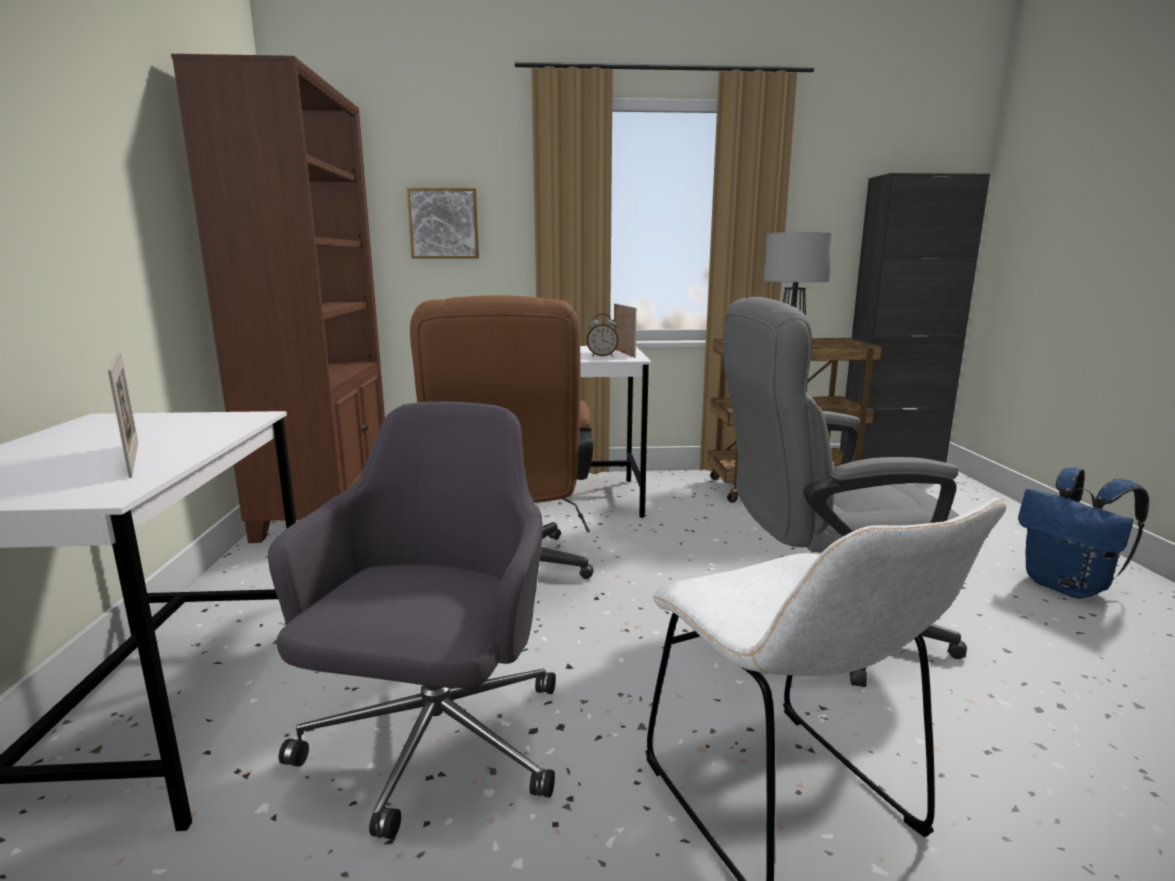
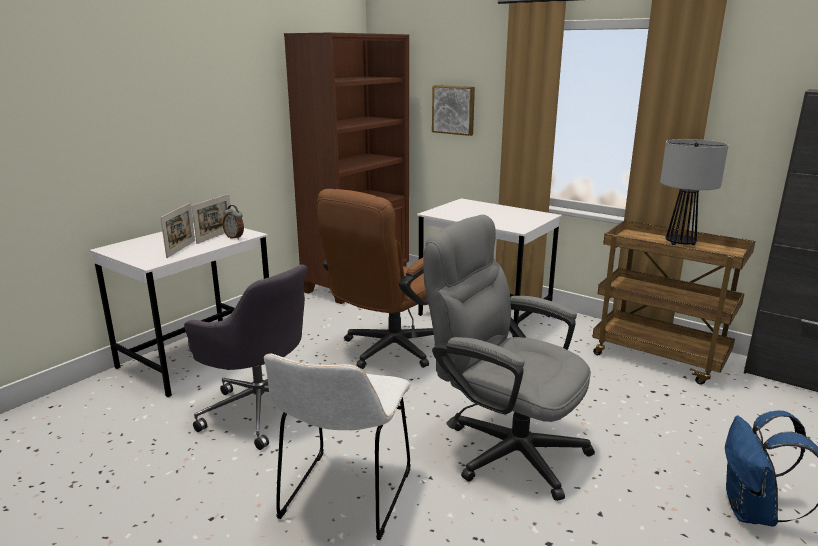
camera: 40 degrees right, 5 degrees up
(434, 745) = (260, 408): grey office chair -> grey office chair turned 75 degrees clockwise
(602, 356) = (506, 222): alarm clock -> alarm clock (235, 237)
(624, 353) = (528, 222): picture frame -> picture frame (215, 236)

